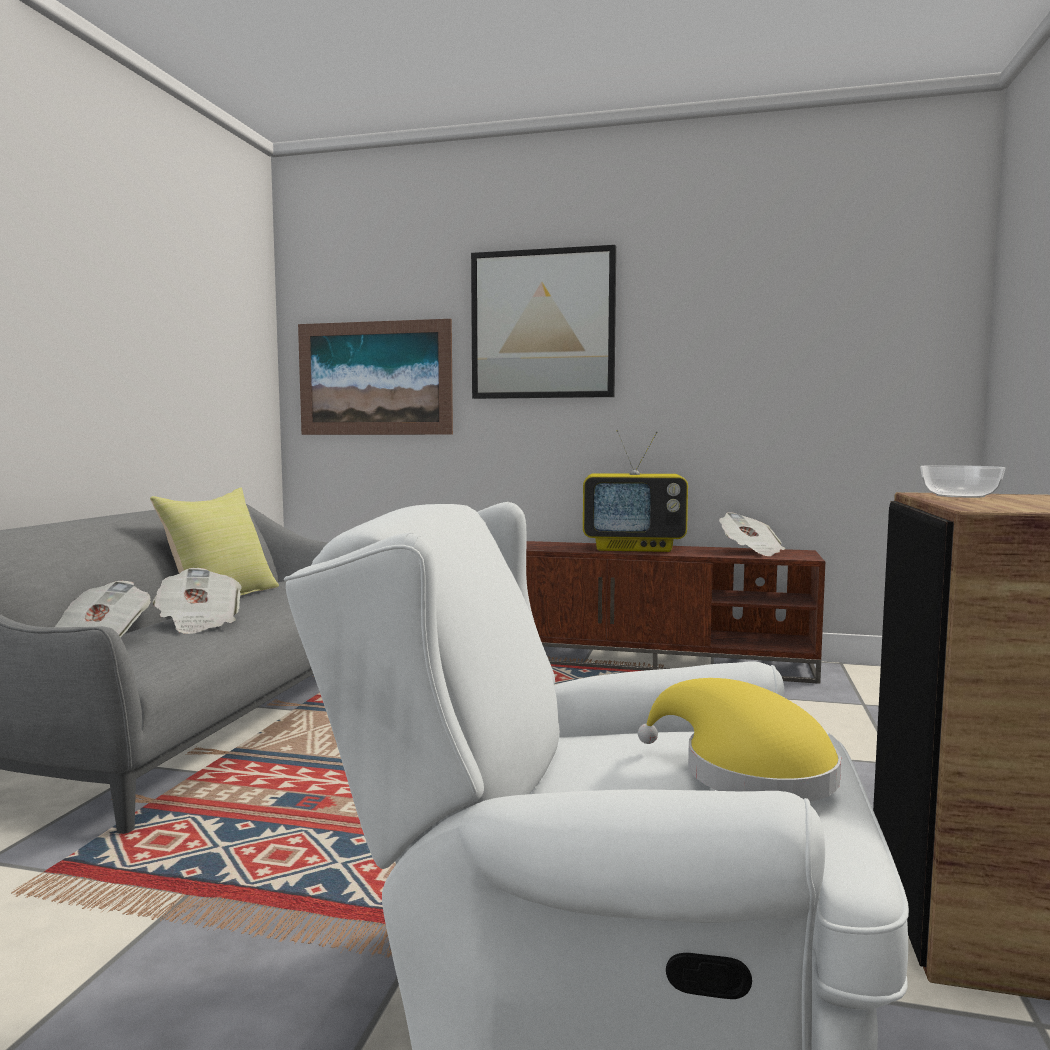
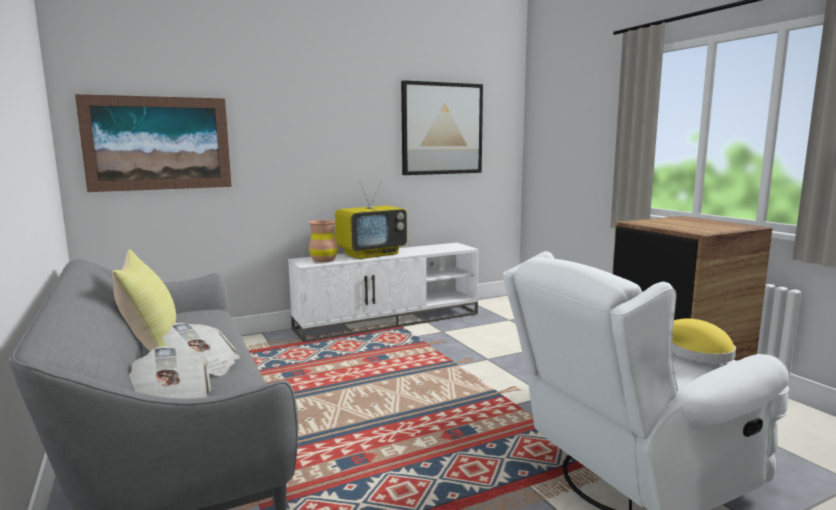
camera: 40 degrees left, 5 degrees up
(543, 325) = (295, 107): picture -> picture (442, 129)
(552, 546) = (323, 260): none -> brown vase
(658, 661) = (389, 320): brown tv stand -> white tv stand
(751, 551) = (433, 247): newspaper -> none
(961, 496) = (649, 223): bowl -> none

